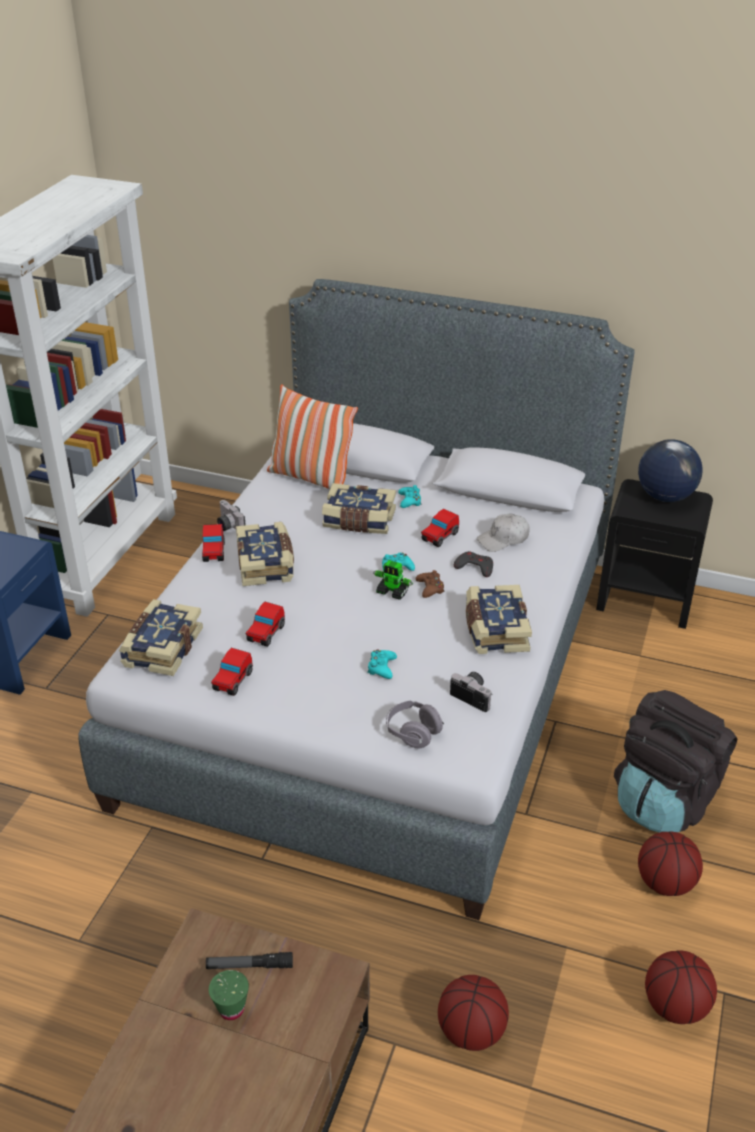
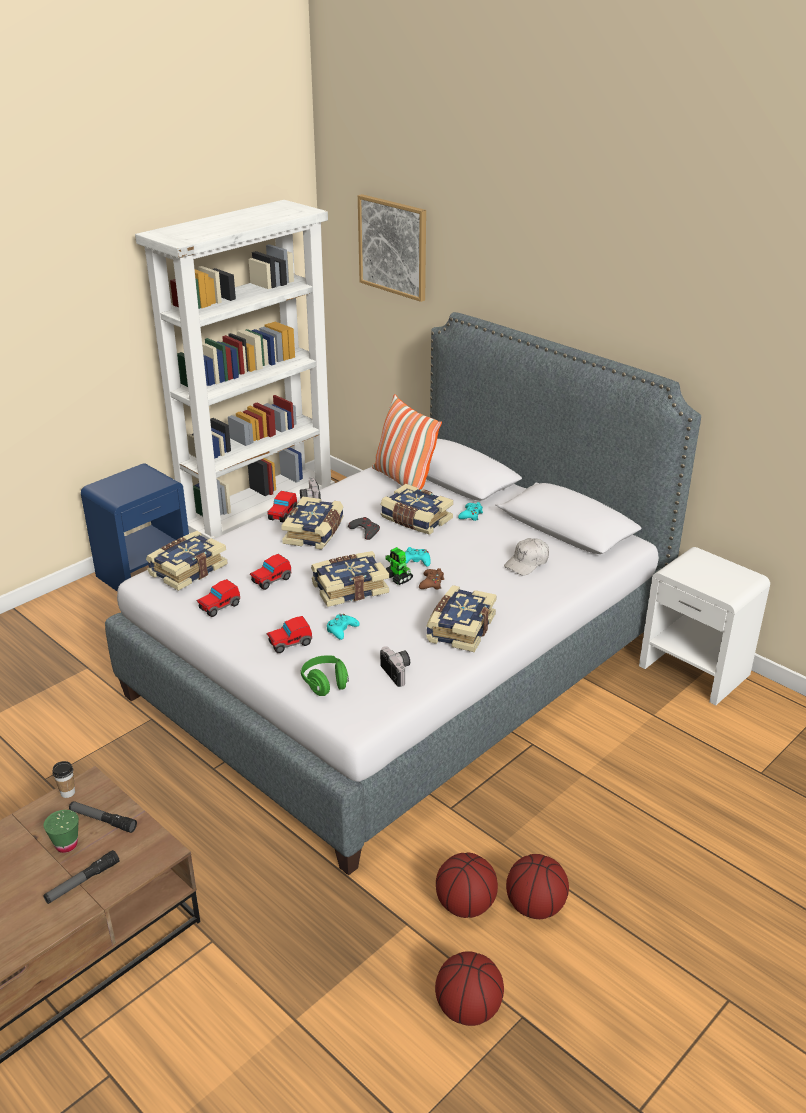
camera: 25 degrees right, 5 degrees down
(185, 950) = (67, 792): none -> cup
(217, 213) = (393, 247): none -> picture
(282, 1042) = (82, 882): none -> flashlight
(353, 617) = (349, 588): none -> book
(413, 733) = (325, 684): grey headphones -> green headphones
(439, 537) = (473, 548): toy car -> toy car (289, 644)
(470, 1032) = (278, 956): basketball -> basketball (465, 905)
(474, 567) = (483, 577): grey game controller -> grey game controller (365, 531)
(503, 539) = (527, 563): white cap -> white cap turned 45 degrees counterclockwise
(646, 599) = (695, 670): black nightstand -> white nightstand
(665, 496) = (719, 568): globe -> none
(665, 800) = (587, 839): black backpack -> none

